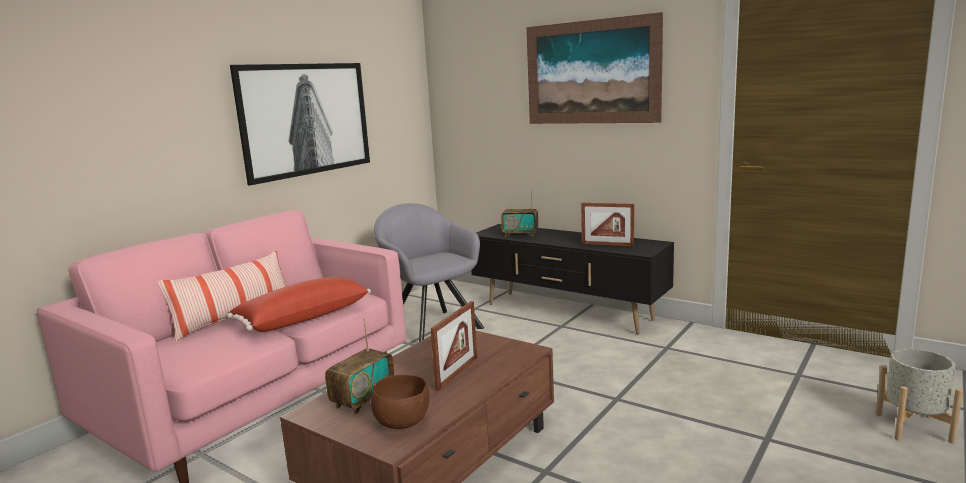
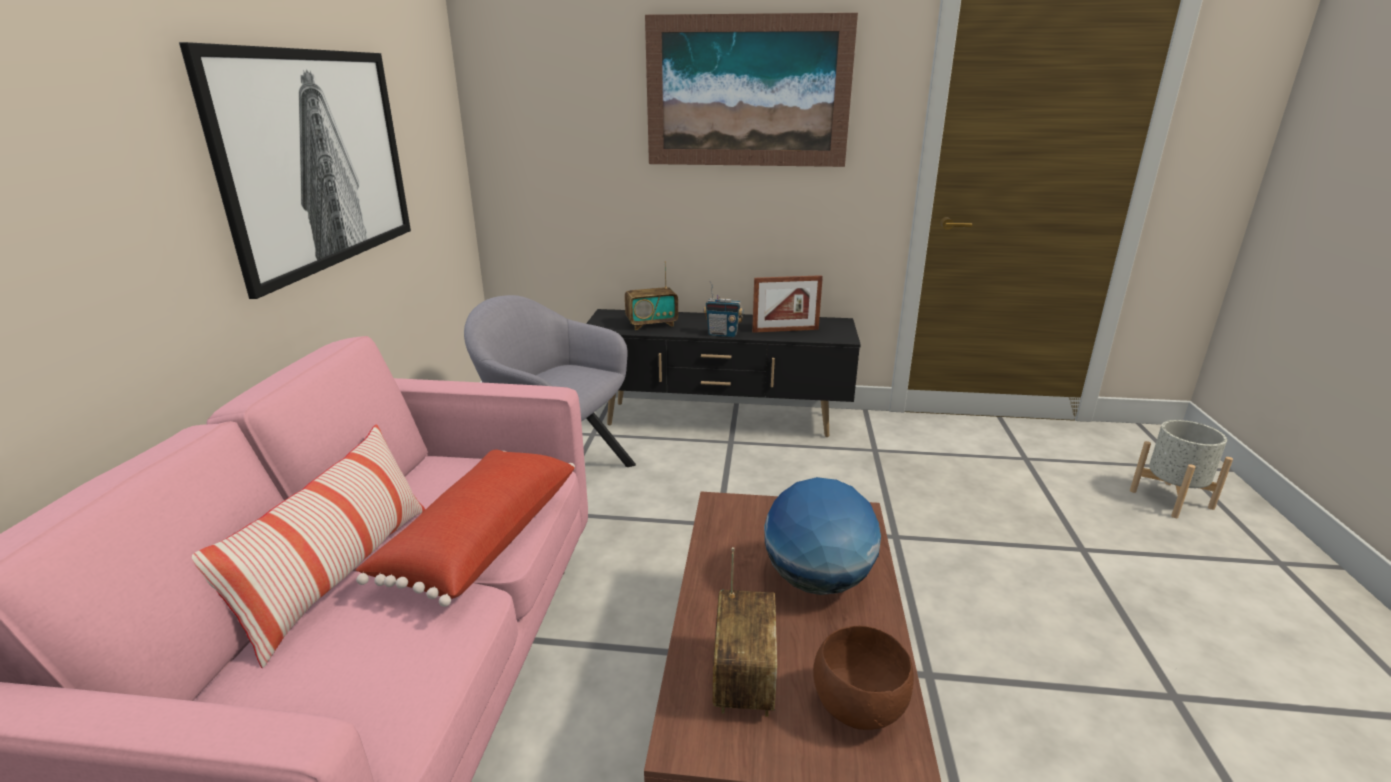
camera: 30 degrees left, 10 degrees up
(457, 373) = (817, 581): picture frame -> globe
(559, 243) = (722, 334): none -> radio

